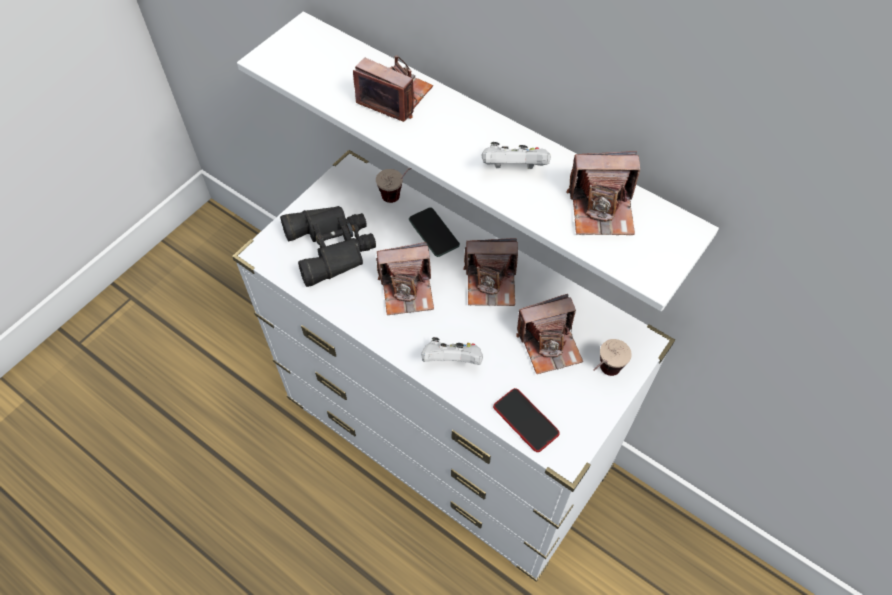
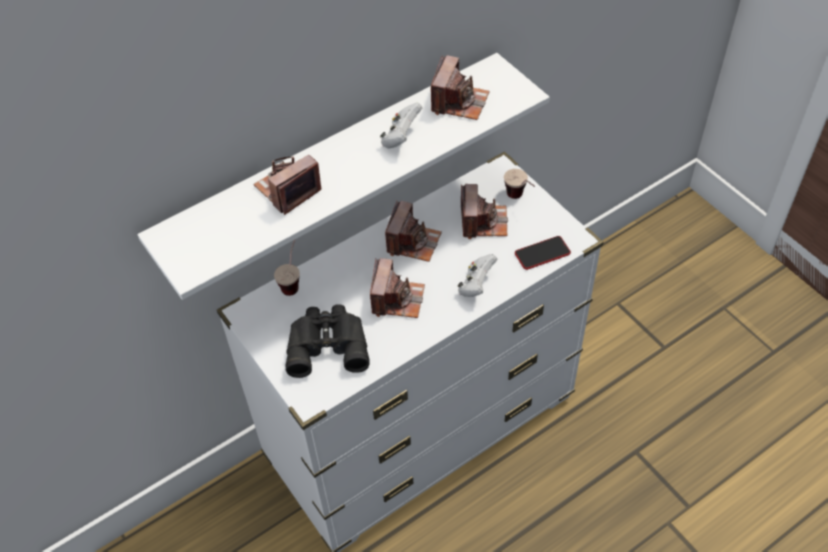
camera: 70 degrees left, 5 degrees down
(434, 232) = (344, 267): phone -> none

